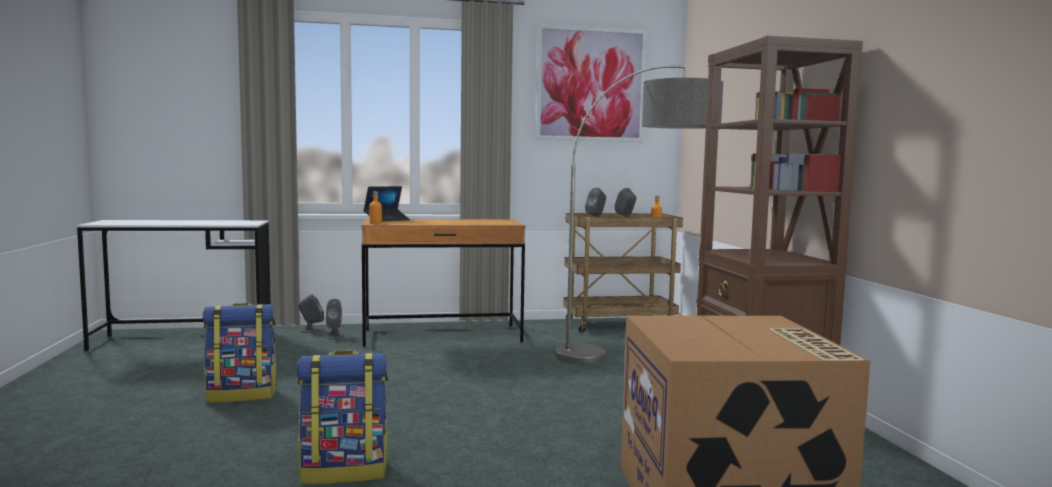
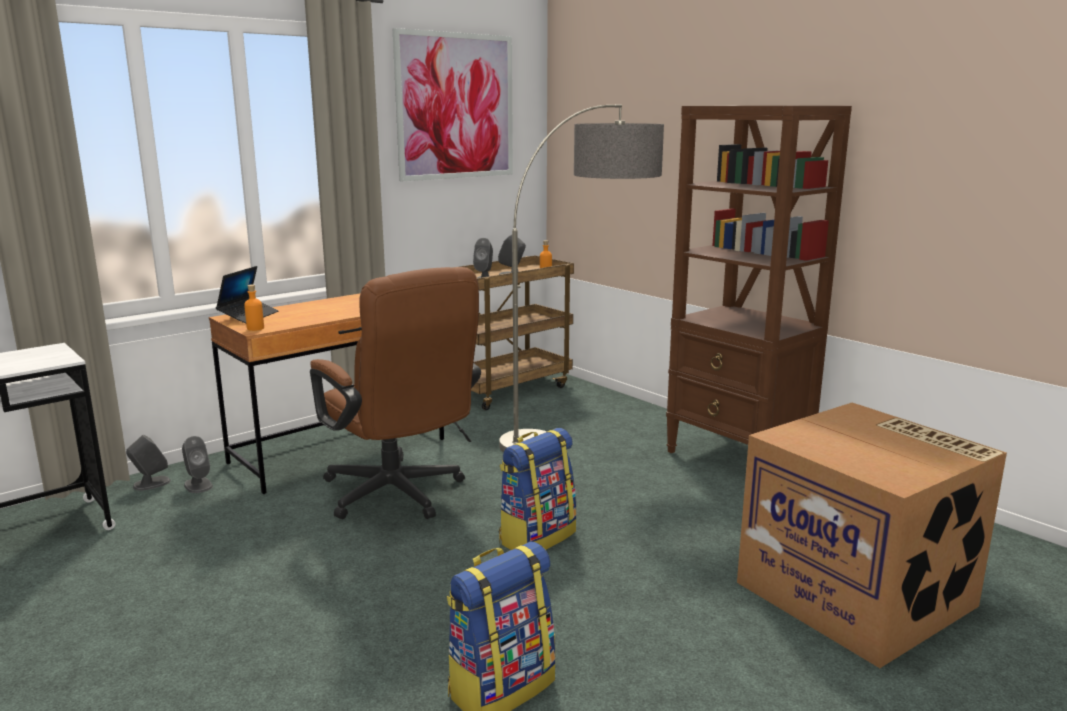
camera: 30 degrees left, 10 degrees up
(242, 395) = (211, 620): backpack -> backpack (537, 537)
(443, 364) = (399, 496): none -> brown office chair

